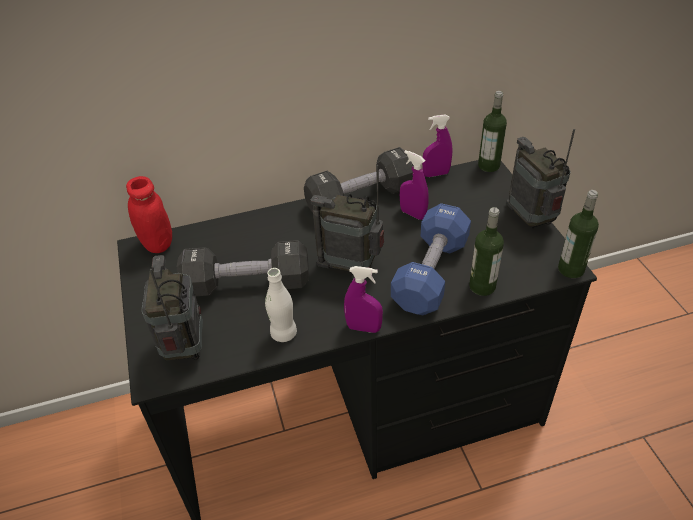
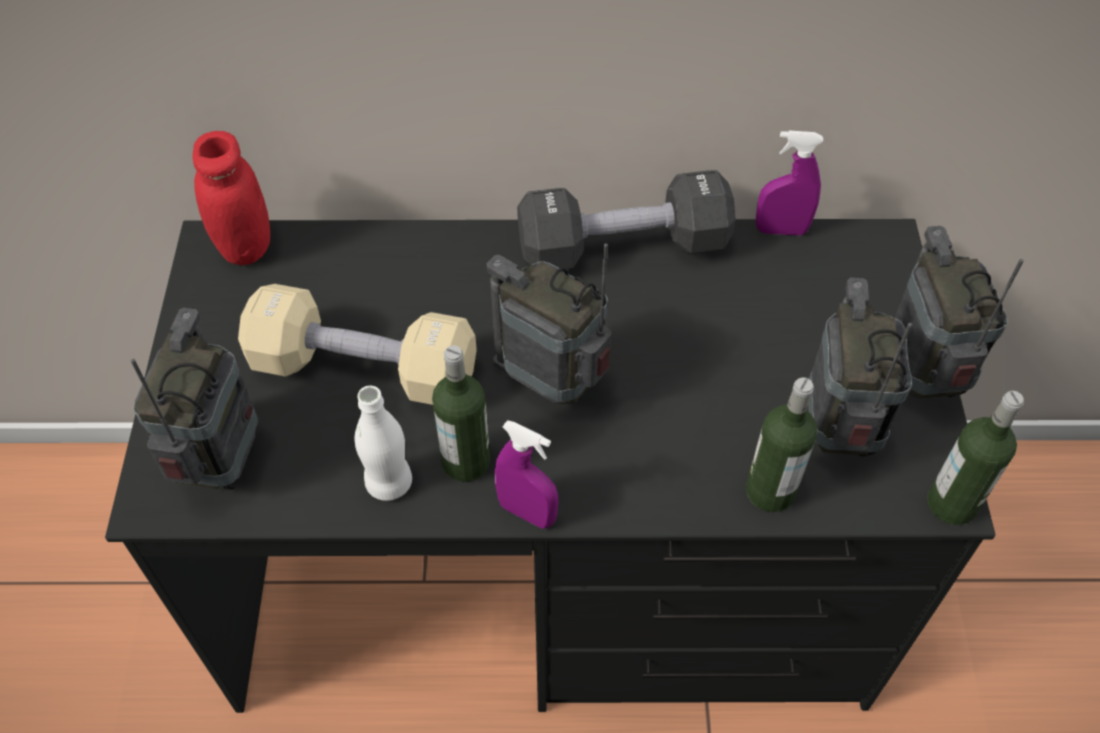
camera: 15 degrees right, 10 degrees up
(247, 284) = (364, 369): black dumbbell -> beige dumbbell
(413, 214) = (704, 304): purple spray bottle -> none
(430, 273) = (687, 438): blue dumbbell -> none
(488, 166) = (889, 237): bottle -> bottle (466, 461)
(503, 252) = (838, 431): none -> radio

